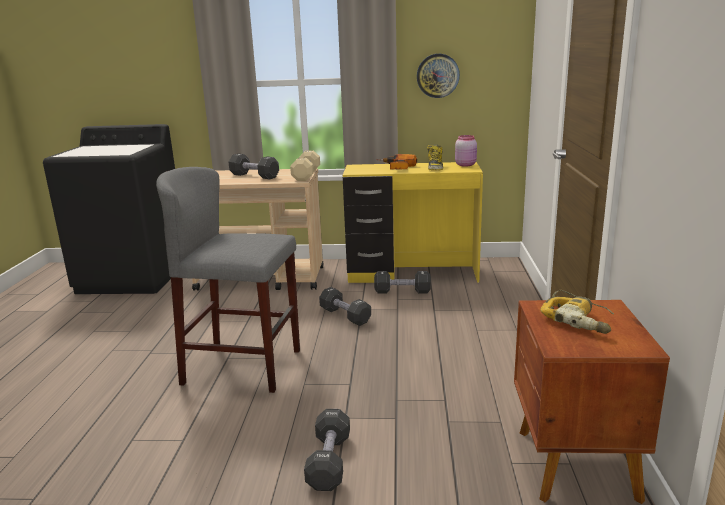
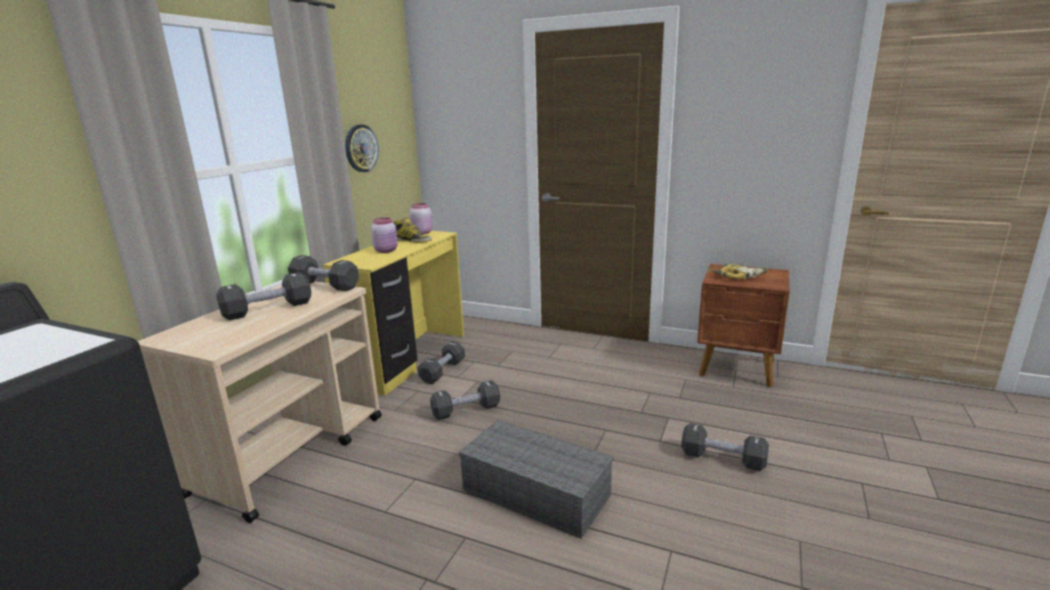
camera: 70 degrees left, 0 degrees up
(243, 367) = (533, 492): grey stool -> grey storage box
(306, 175) = (325, 285): beige dumbbell -> black dumbbell
(396, 168) = (386, 251): power drill -> pink jar

